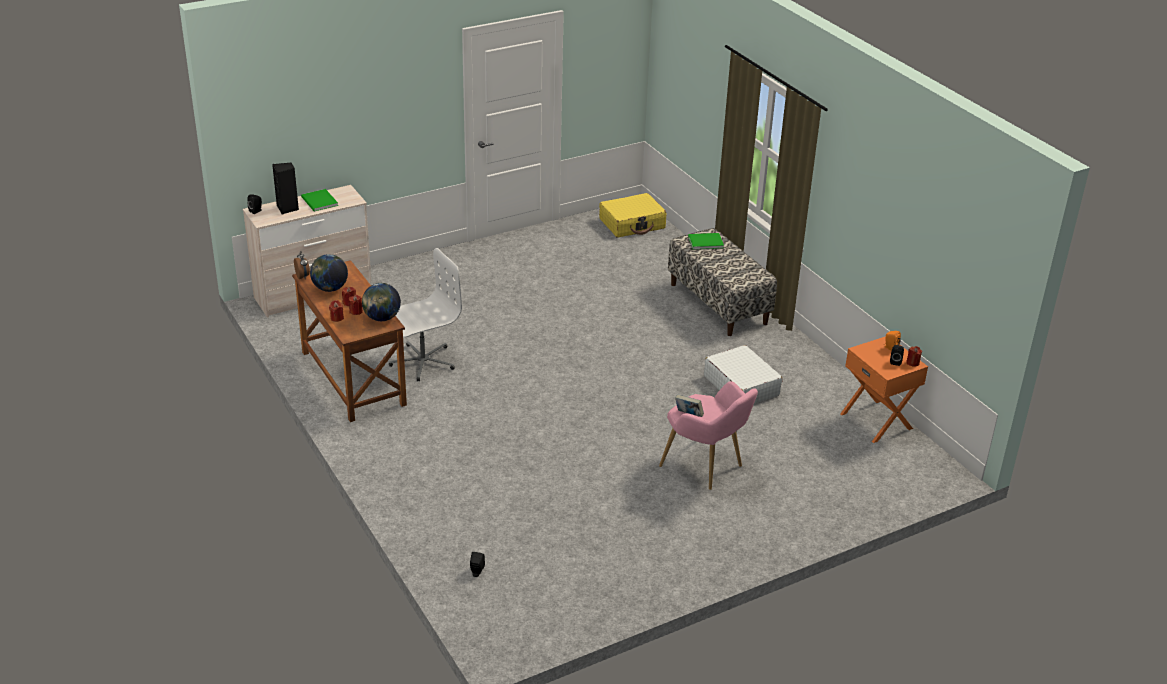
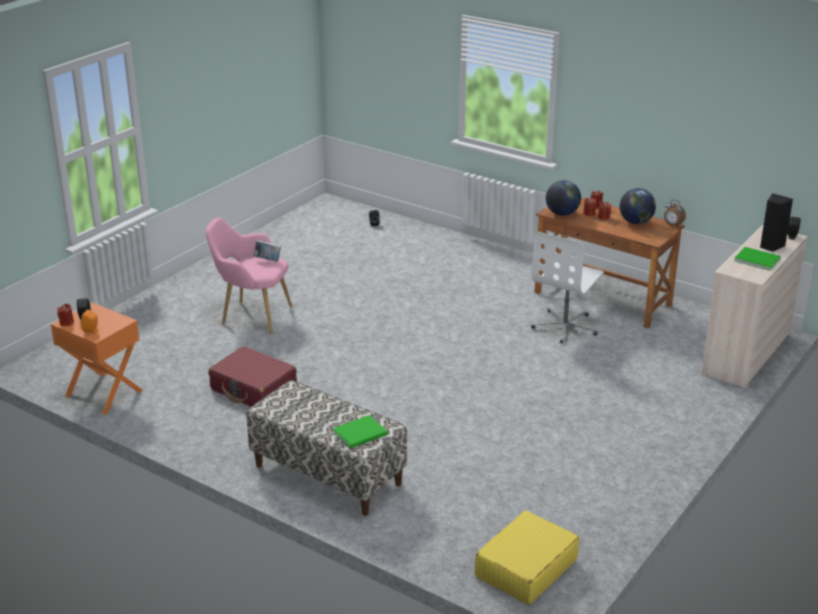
camera: 155 degrees right, 5 degrees down
(741, 385) = (254, 389): white suitcase -> red suitcase

